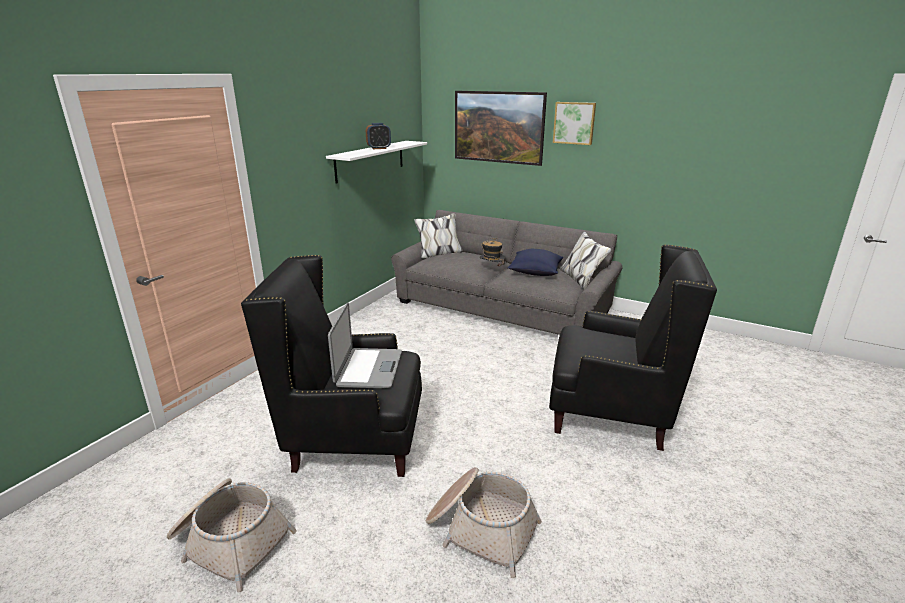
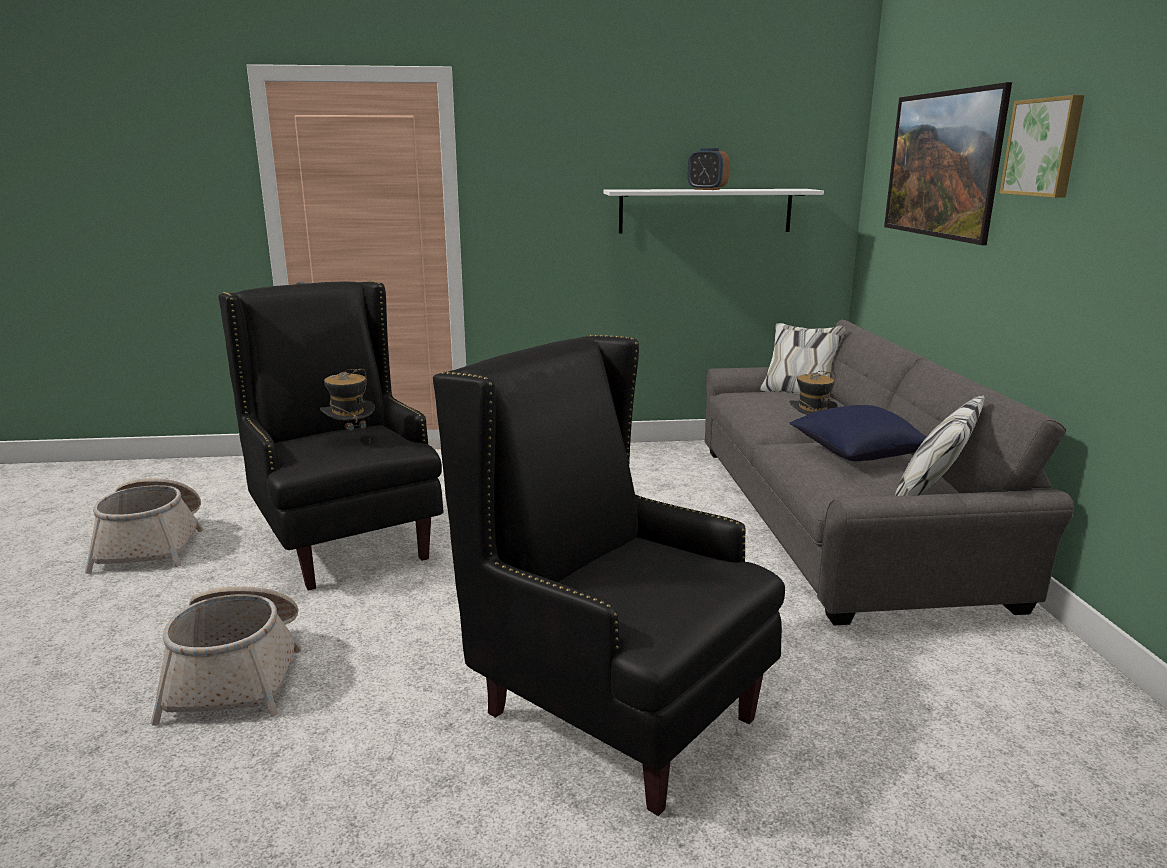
camera: 55 degrees right, 5 degrees down
(368, 369) = (350, 438): laptop -> hat
(610, 417) = (616, 714): black armchair -> black armchair turned 150 degrees clockwise

